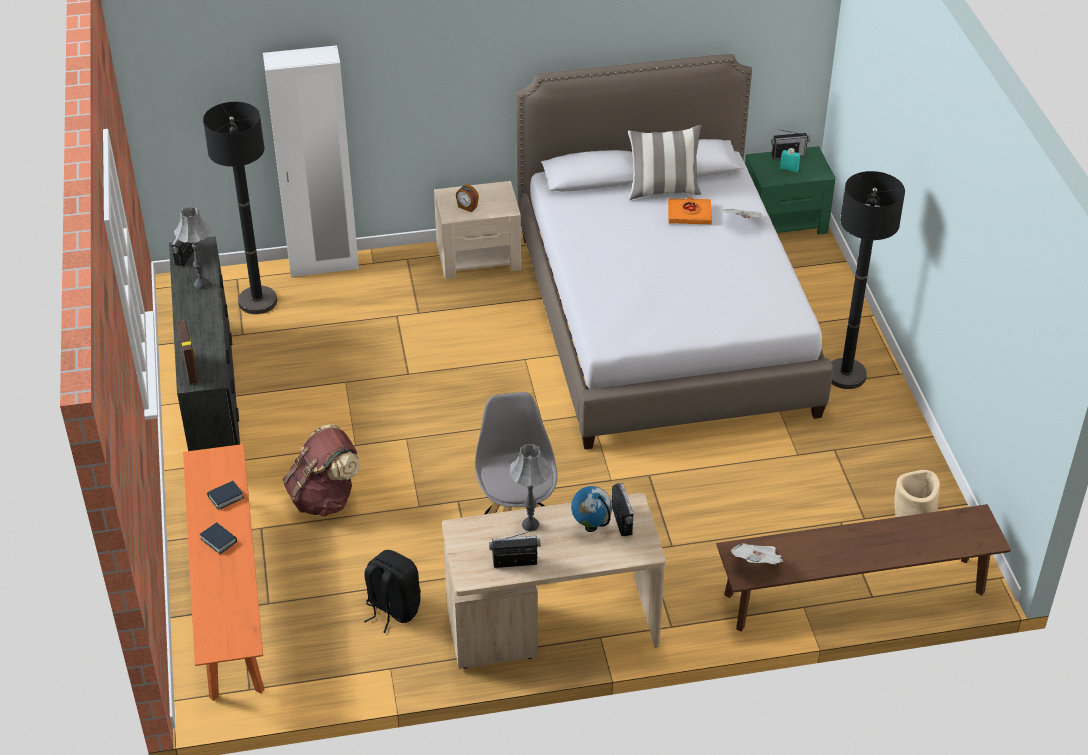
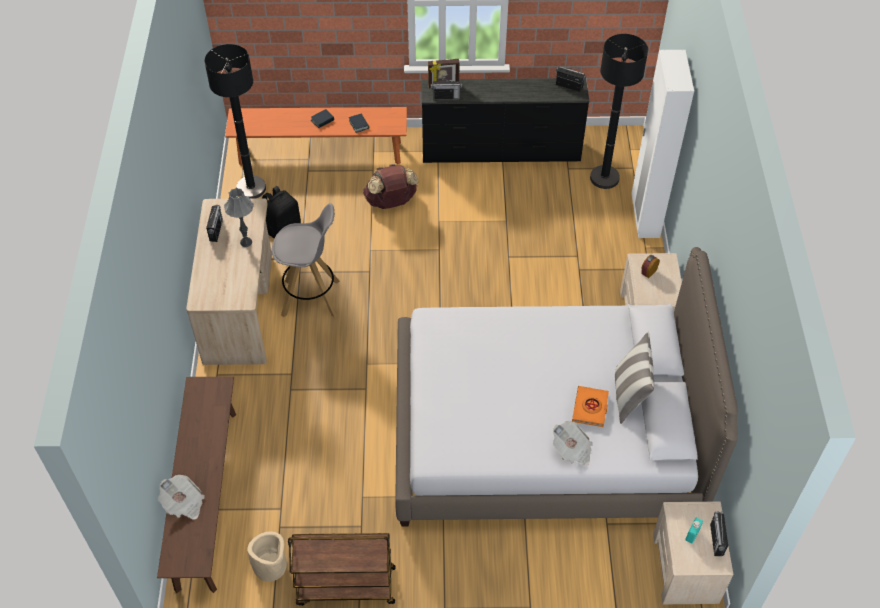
camera: 100 degrees right, 10 degrees up
(202, 284) = (533, 93): grey table lamp -> none
(591, 527) = (232, 274): globe -> none
(621, 520) = (232, 292): radio -> radio (446, 97)
(757, 563) = (205, 397): newspaper -> newspaper (183, 503)
(784, 221) = (685, 568): green nightstand -> beige nightstand
(845, 375) = (451, 561): black floor lamp -> black floor lamp (251, 188)
(910, 451) = (345, 586): none -> brown cart

